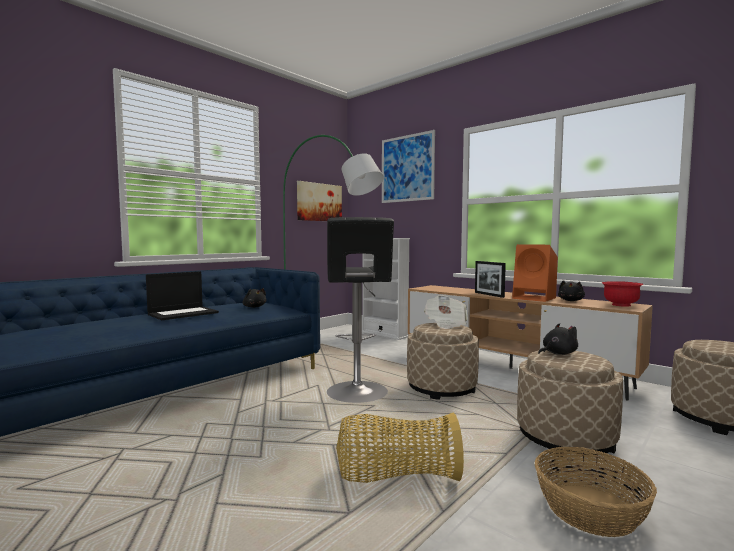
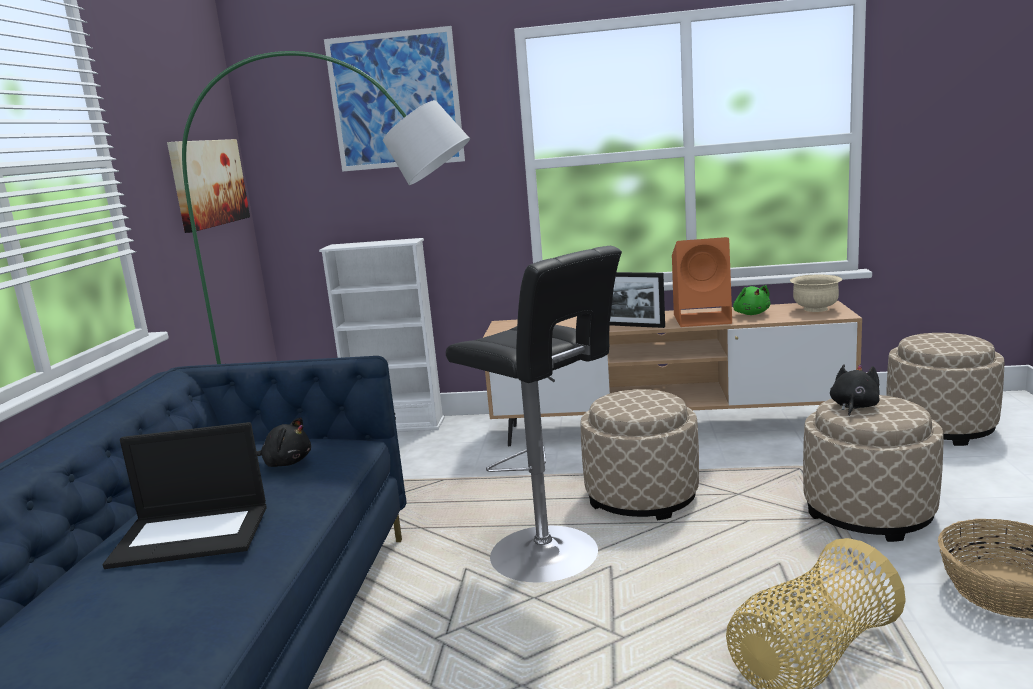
camera: 35 degrees left, 10 degrees up
(183, 313) = (193, 534): laptop -> laptop turned 75 degrees clockwise
(445, 324) = (630, 395): newspaper -> none
(571, 300) = (751, 314): black plush toy -> green plush toy
(620, 305) = (815, 309): red bowl -> beige bowl

